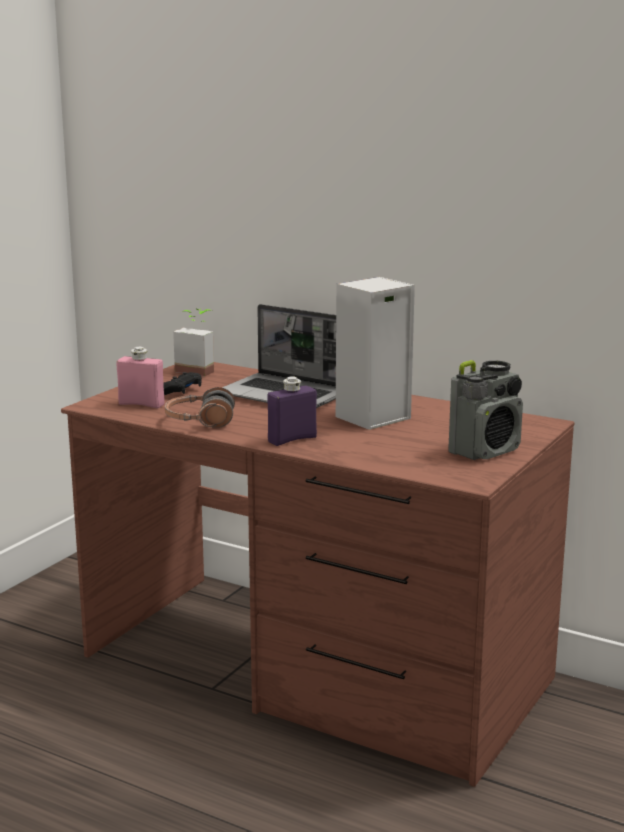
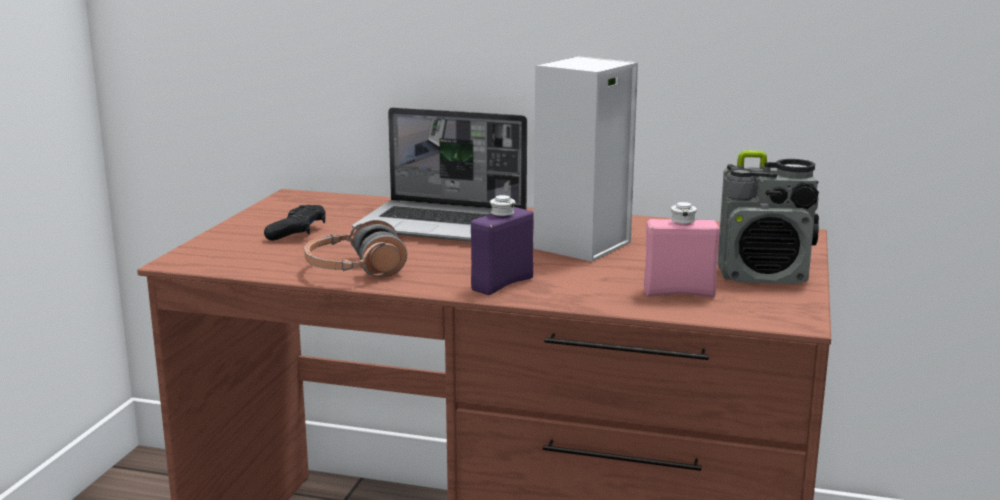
camera: 15 degrees left, 0 degrees up
(141, 404) = (255, 254): pink bottle -> pink bottle (679, 293)
(198, 370) = (303, 203): potted plant -> none
(485, 451) = (764, 276): radio -> radio turned 60 degrees clockwise

